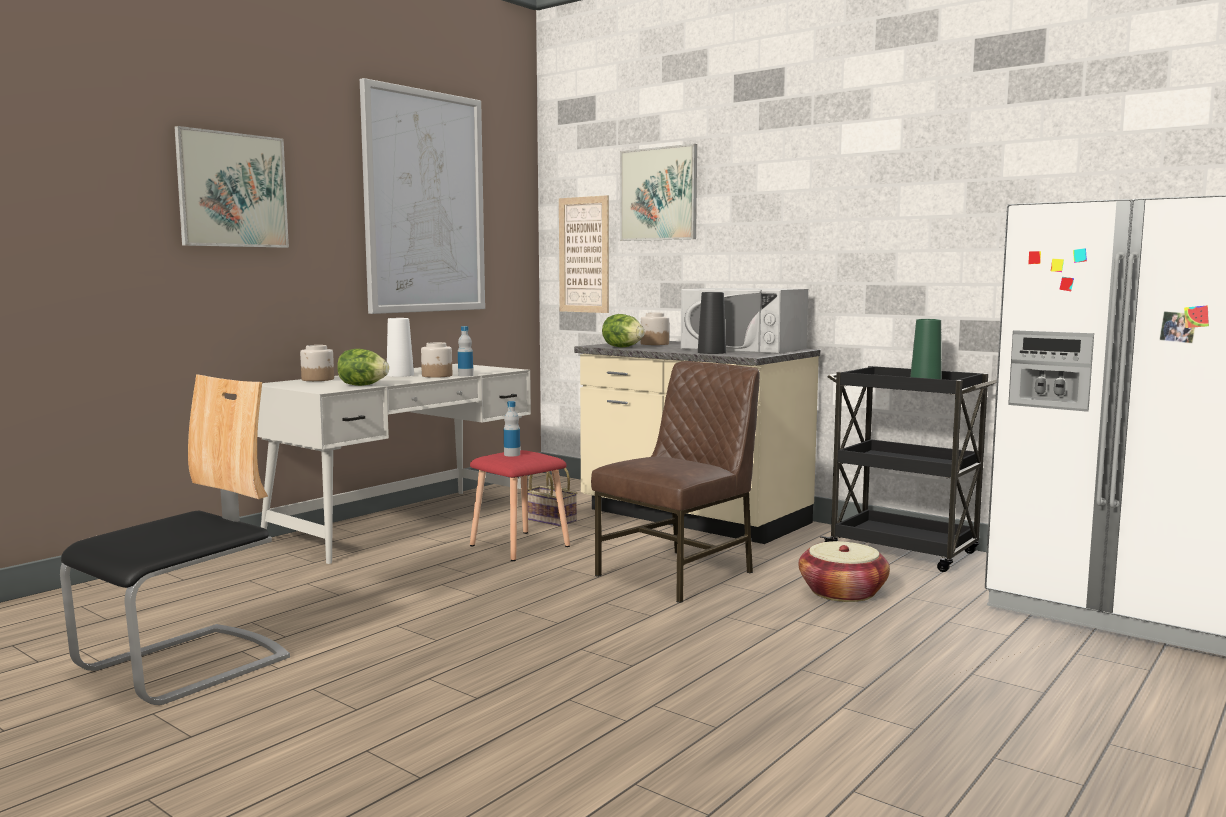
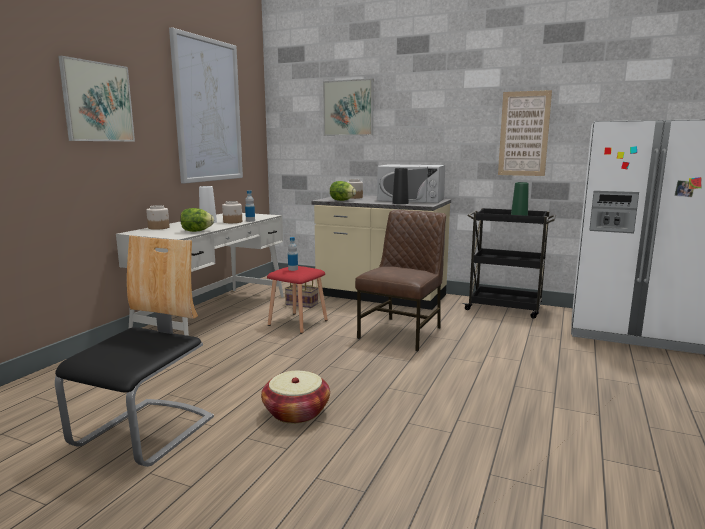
camera: 15 degrees left, 5 degrees up
(584, 255) = (298, 144): picture -> picture (524, 134)
(842, 592) = (496, 336): basket -> basket (296, 412)

